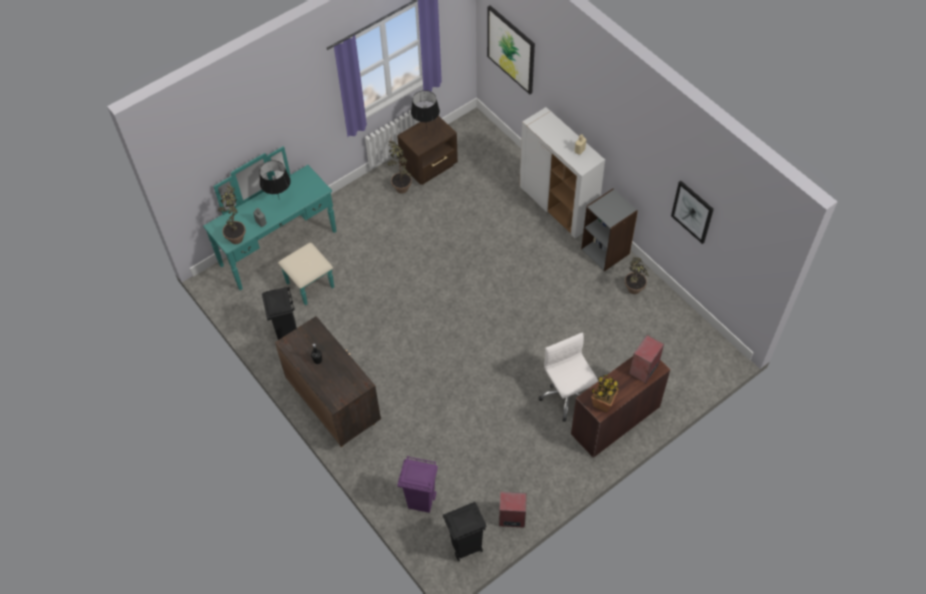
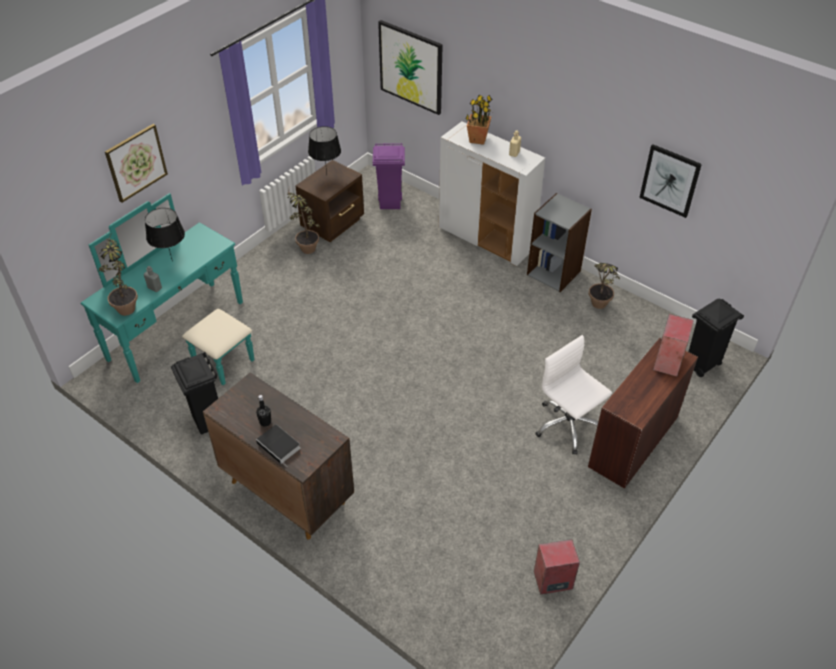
camera: 15 degrees left, 10 degrees down
(257, 126) = (136, 162): none -> picture
(323, 382) = (279, 446): none -> book
(421, 501) = (432, 585): purple trash can -> purple trash can (390, 203)
(465, 547) = (506, 631): black trash can -> black trash can (701, 365)
(602, 403) = (636, 408): potted plant -> potted plant (477, 139)

